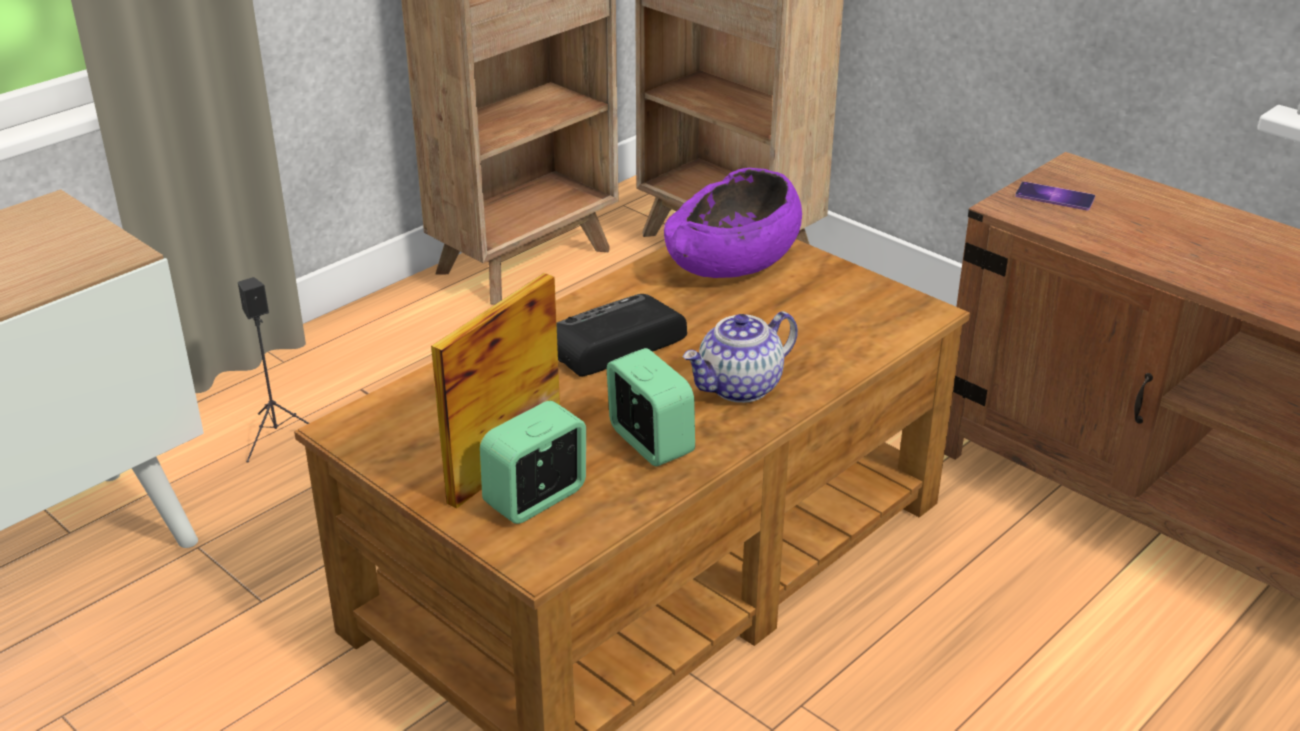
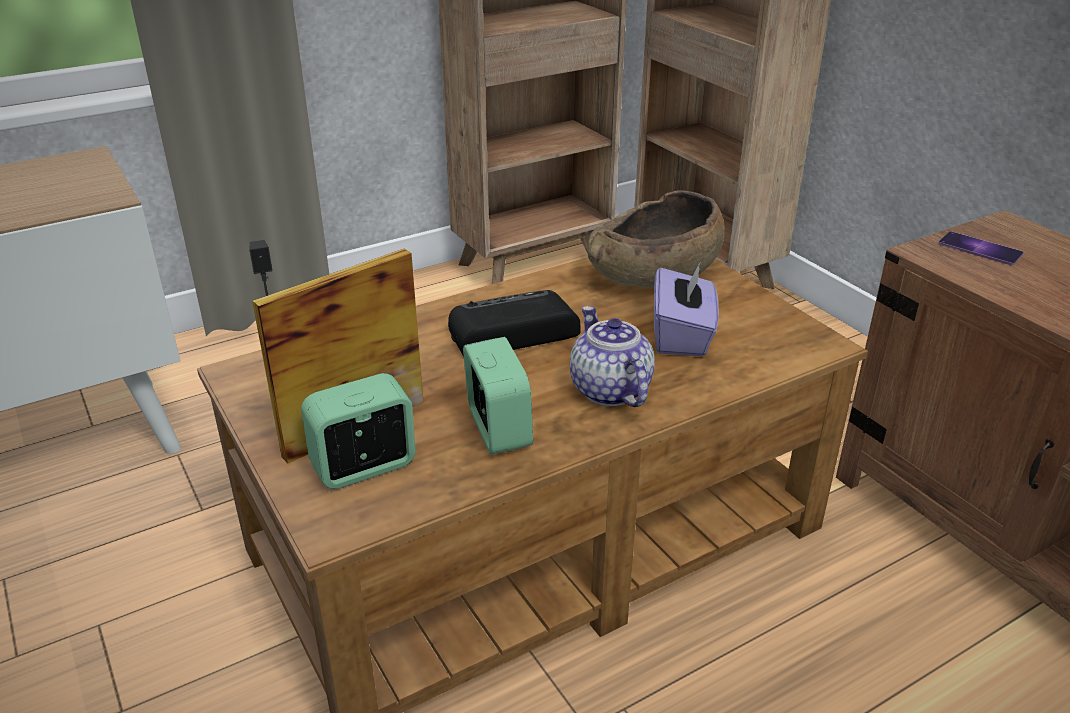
camera: 15 degrees right, 0 degrees up
(733, 260) = (655, 273): purple bowl -> brown bowl
(740, 387) = (608, 390): teapot -> teapot turned 90 degrees clockwise
(788, 323) = (682, 336): none -> purple tissue box

